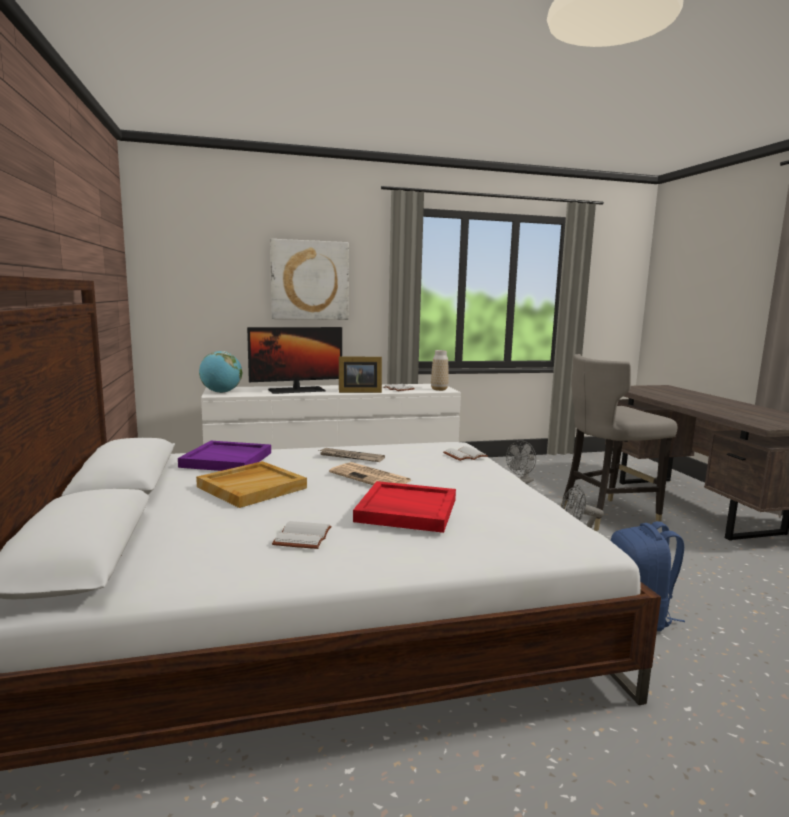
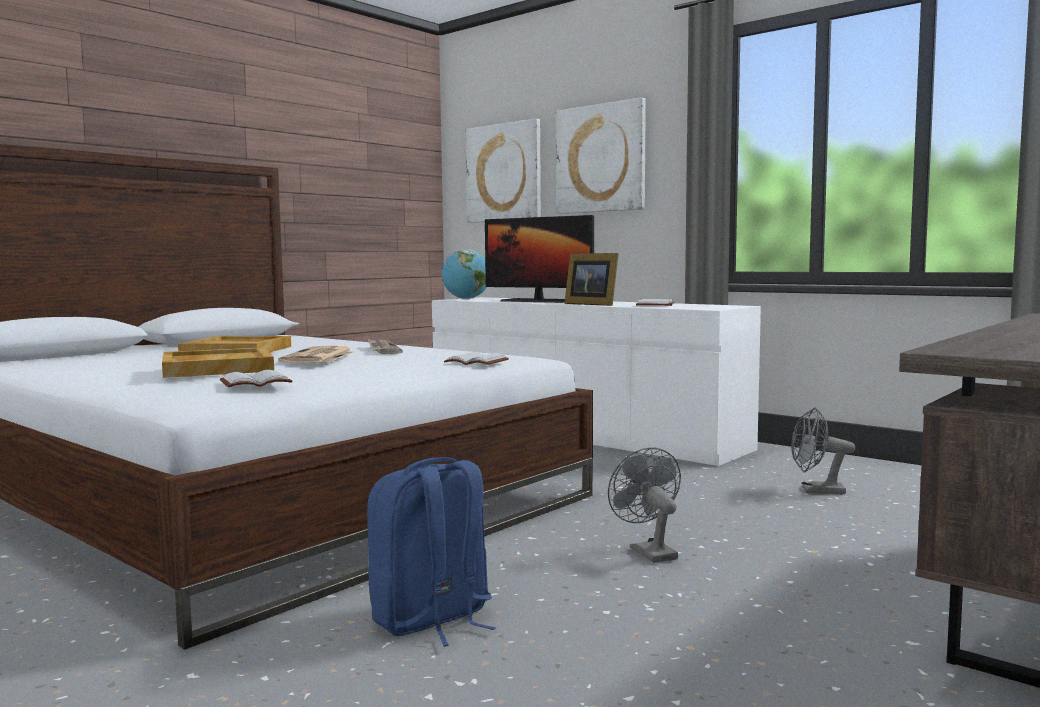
camera: 55 degrees right, 5 degrees down
(210, 281) = (504, 173): none -> picture
(227, 459) = (307, 340): purple tray -> none
(301, 536) = (123, 367): white book -> white book (256, 382)
(406, 510) = (216, 368): red tray -> beige tray
(439, 389) = (705, 308): vase -> none
(605, 515) = (809, 554): grey stool -> none

